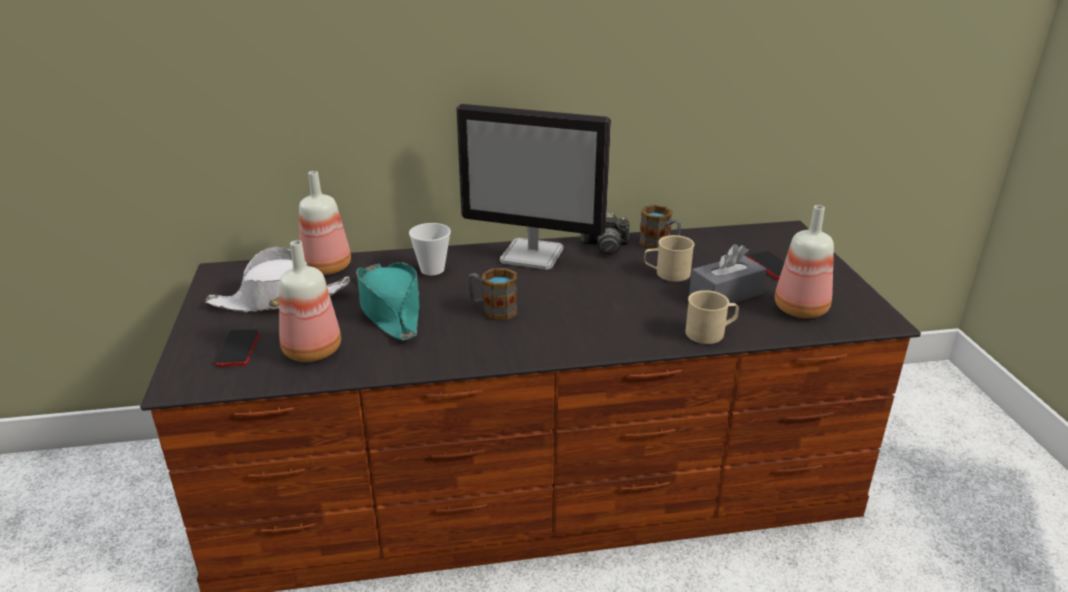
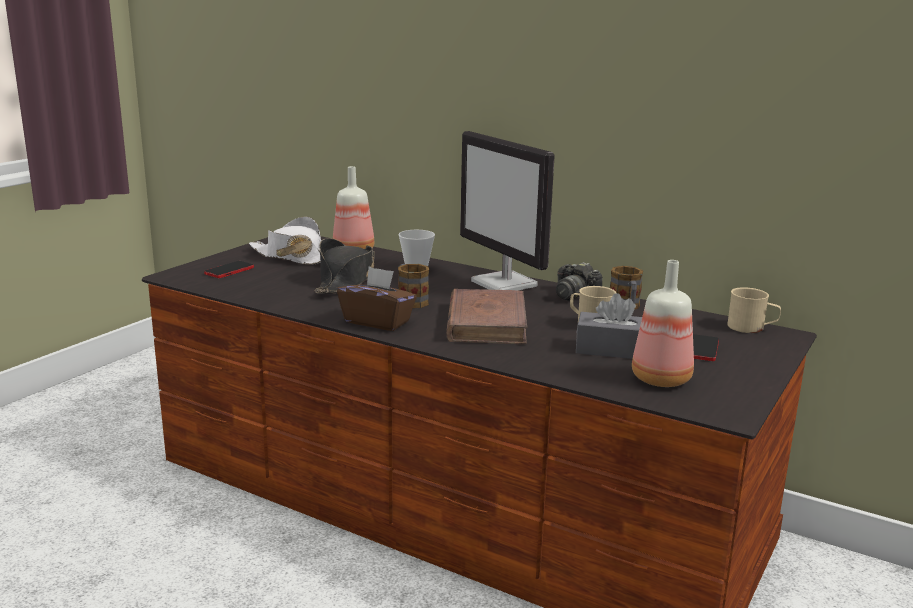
camera: 40 degrees right, 10 degrees down
(310, 352) = (261, 284): bottle -> none
(390, 309) = (346, 280): turquoise hat -> black hat
(511, 349) = (377, 322): none -> brown tissue box
(597, 307) = (487, 322): none -> brown book
(710, 333) = (542, 364): beige mug -> beige mug (751, 328)

